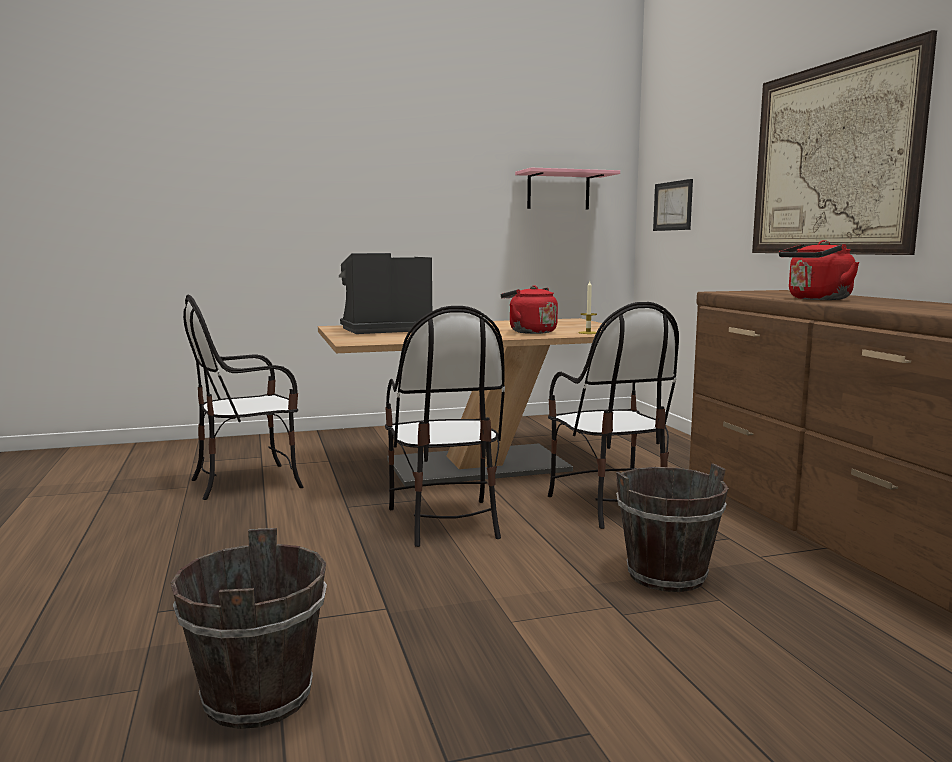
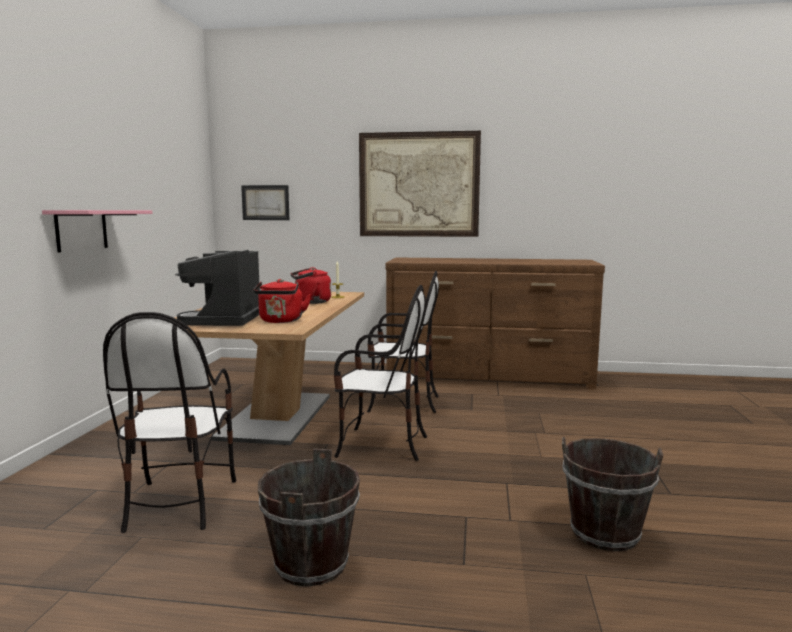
camera: 65 degrees left, 0 degrees up
(558, 191) = (179, 187): pink shelf -> pink shelf (81, 230)
(666, 576) = (507, 415): brown bucket -> brown bucket (312, 565)
(816, 299) = (468, 261): red kettle -> red kettle (281, 321)

